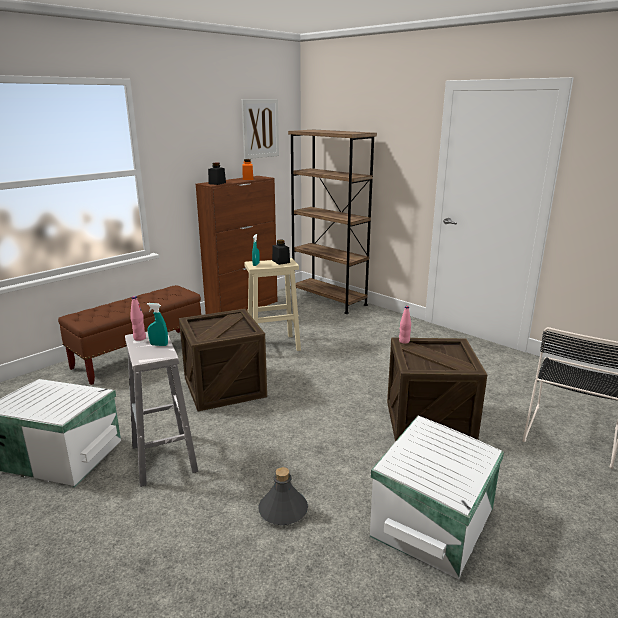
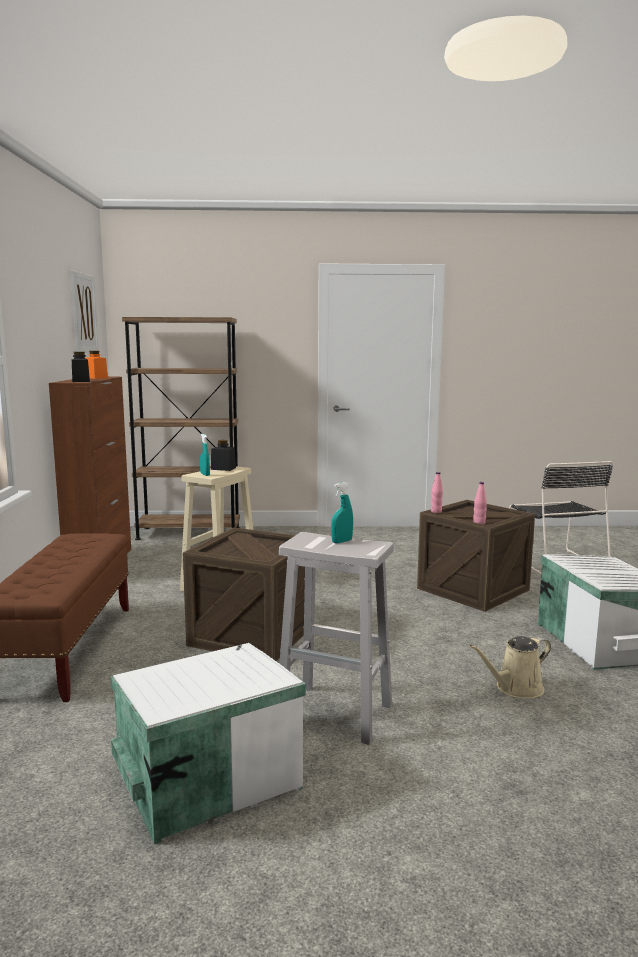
camera: 45 degrees left, 10 degrees down
(139, 338) = (306, 543): pink bottle -> pink bottle (479, 523)
(283, 511) = (515, 688): grey bottle -> beige watering can

